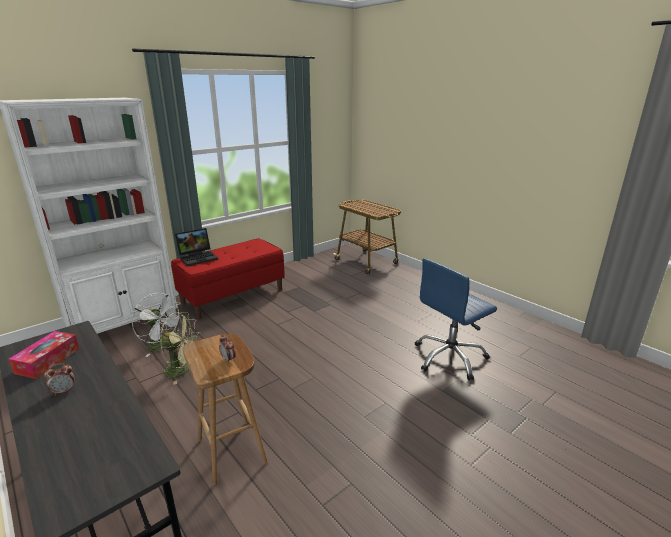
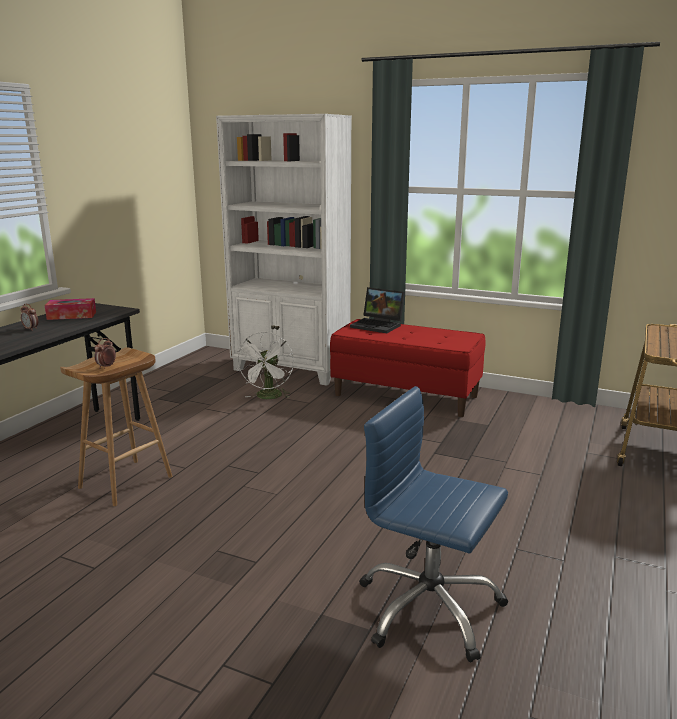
camera: 65 degrees right, 5 degrees down
(182, 370) = (235, 419): green fan -> none

